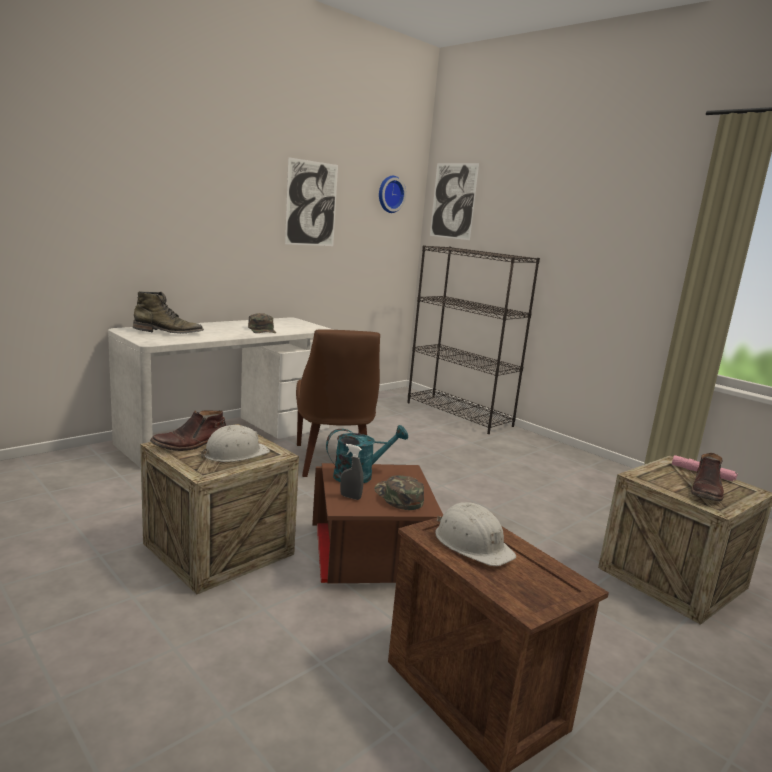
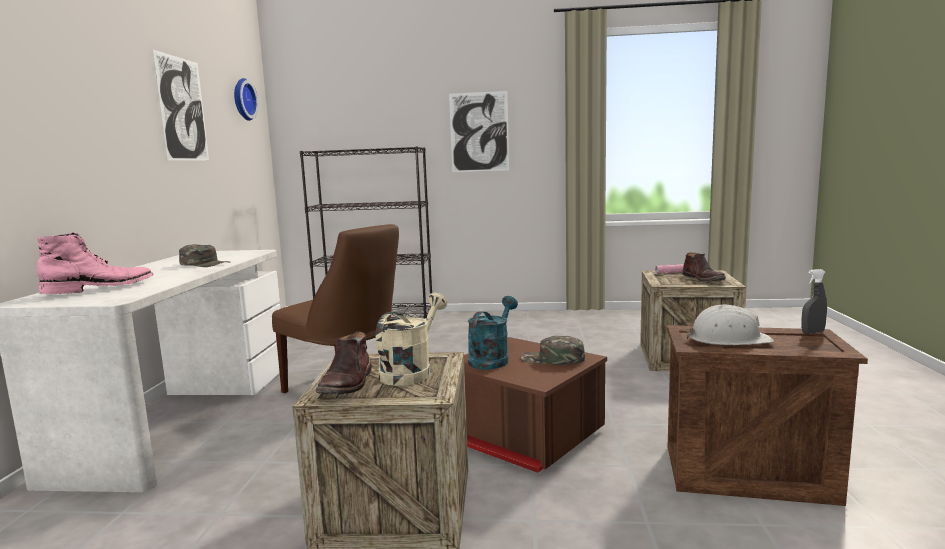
camera: 40 degrees left, 5 degrees down
(168, 332) = (101, 289): green boot -> pink boot
(235, 453) = (410, 372): white hard hat -> beige watering can
(350, 497) = (525, 374): grey spray bottle -> grey spray bottle (812, 332)
(453, 201) = (308, 104): picture -> picture (479, 132)

